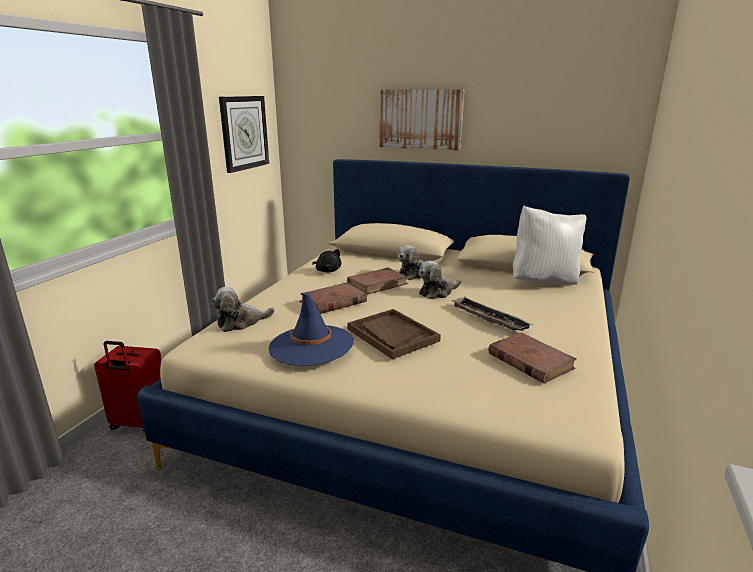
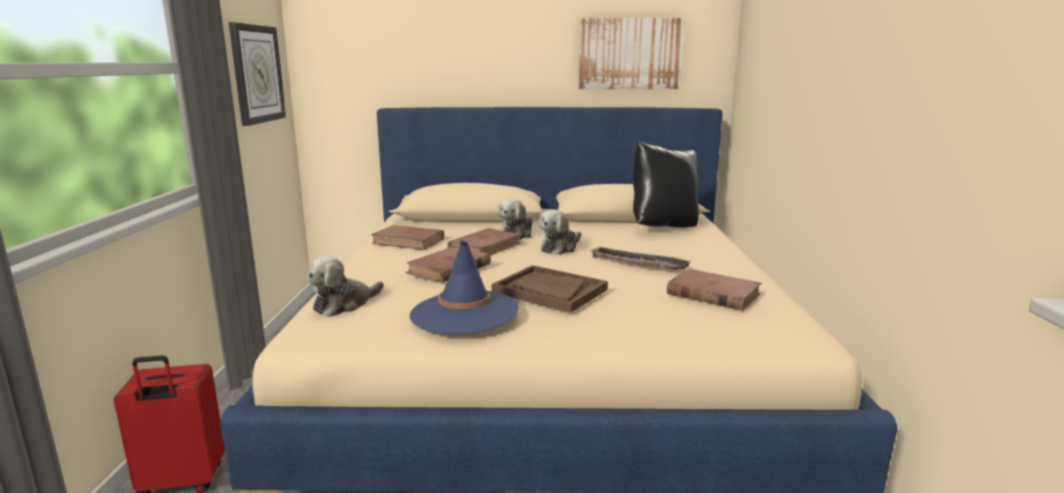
camera: 20 degrees left, 5 degrees down
(327, 271) = (408, 241): black plush toy -> brown book
(420, 119) = (485, 56): picture -> picture (630, 54)
(544, 282) = (663, 227): white pillow -> black pillow

